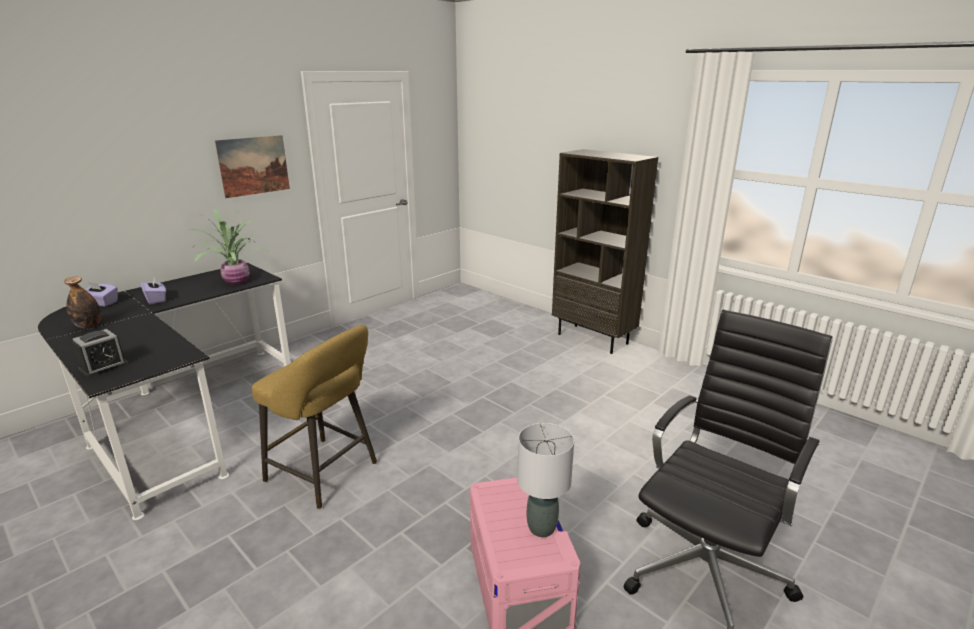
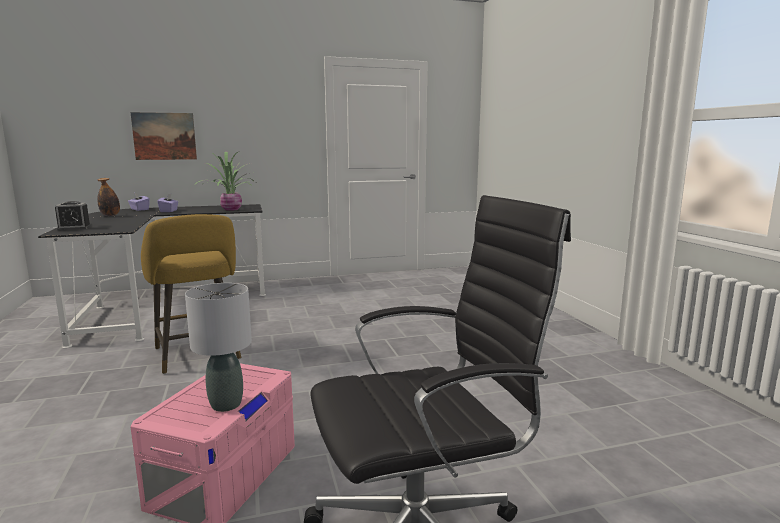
camera: 30 degrees right, 10 degrees down
(253, 165) = (275, 127): picture -> picture (164, 136)
(593, 339) = (556, 322): brown bookcase -> none

